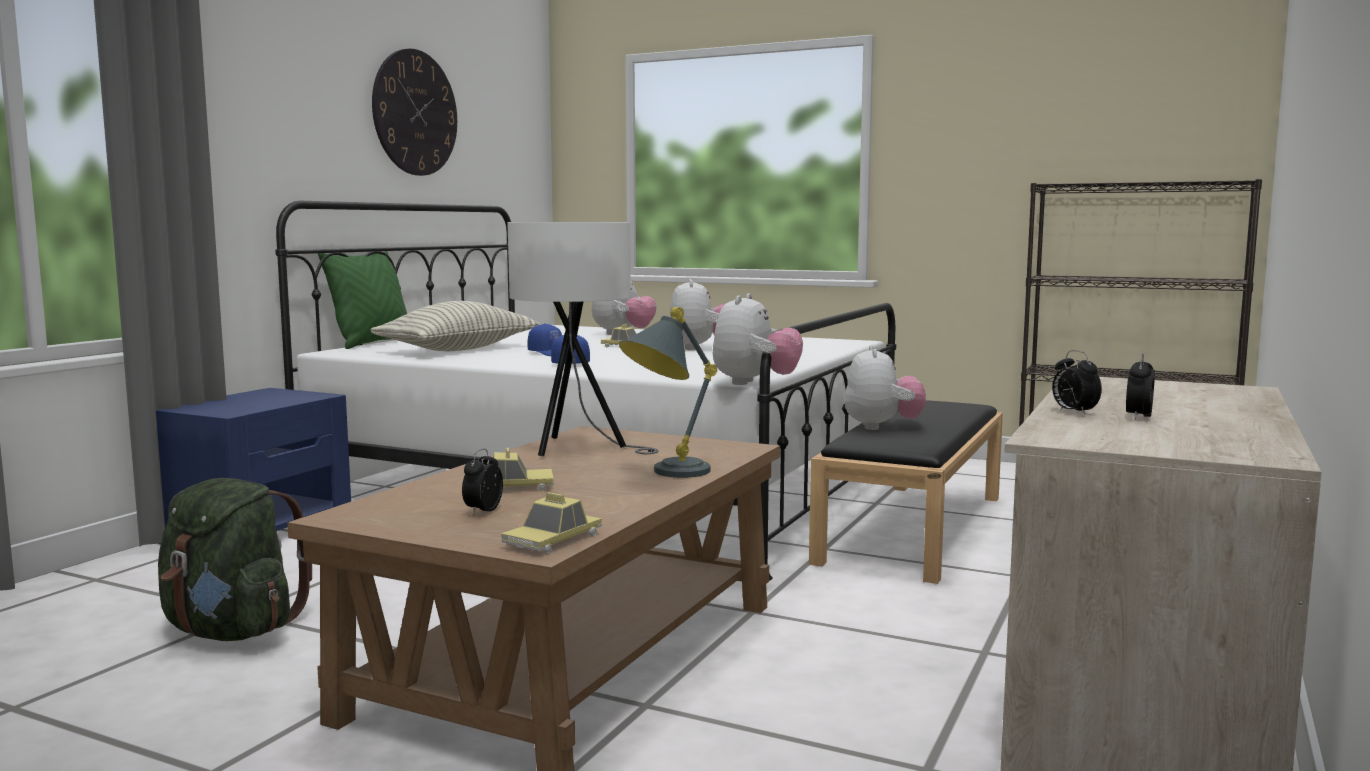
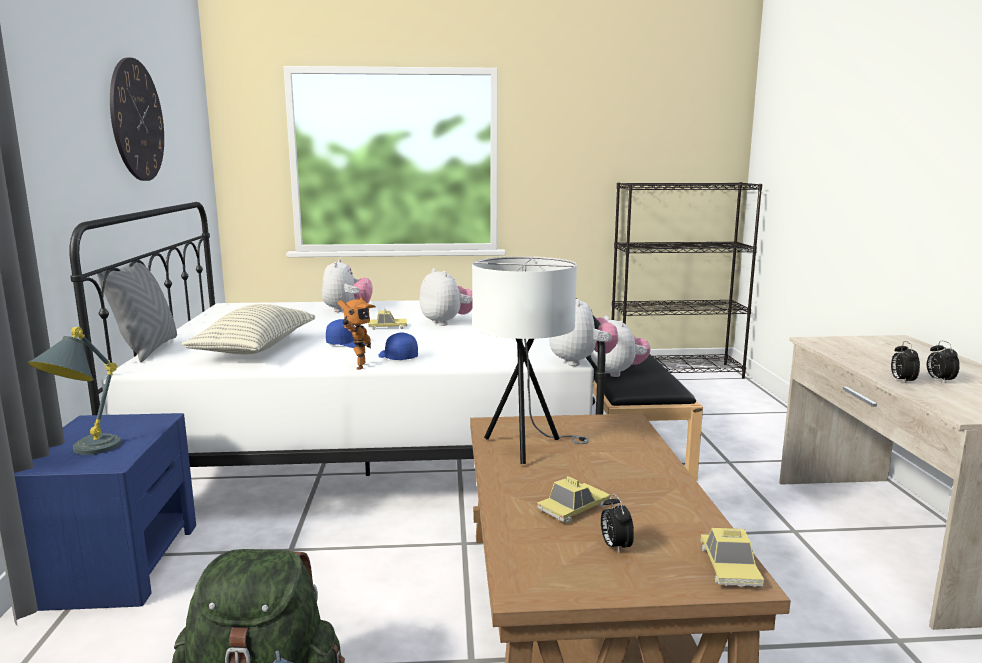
camera: 30 degrees left, 5 degrees up
(371, 343) = (147, 350): green pillow -> grey pillow
(514, 366) = (357, 366): none -> toy robot
(665, 474) = (642, 464): grey table lamp -> grey table lamp (83, 452)
(1073, 412) = (902, 381): alarm clock -> alarm clock turned 60 degrees clockwise

